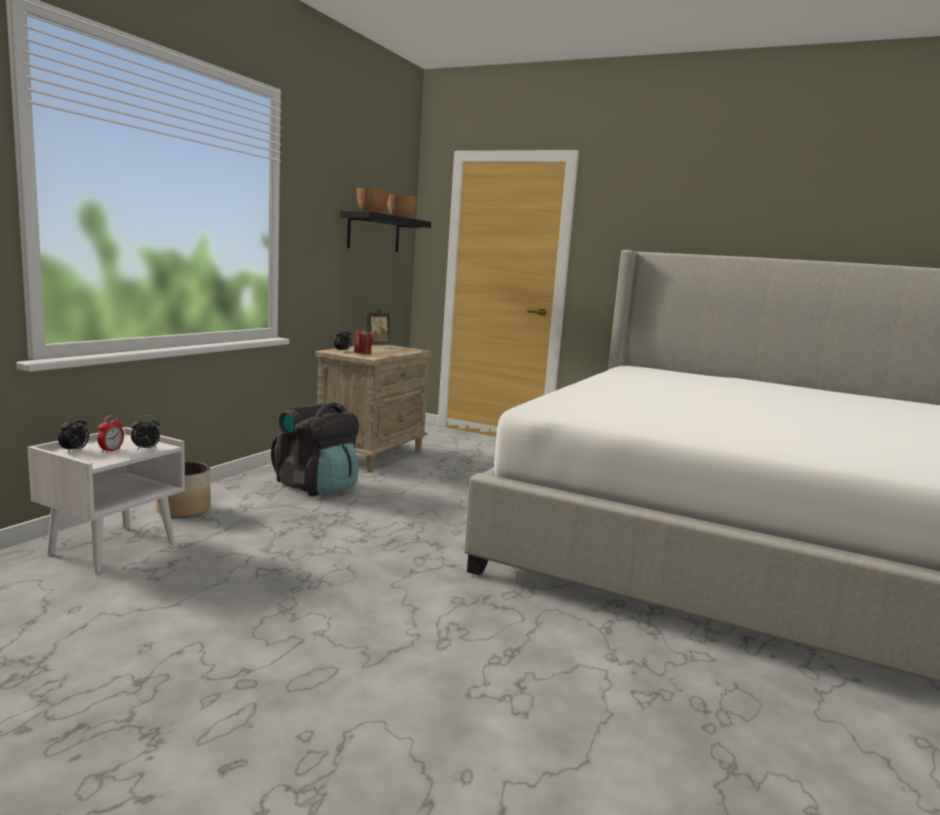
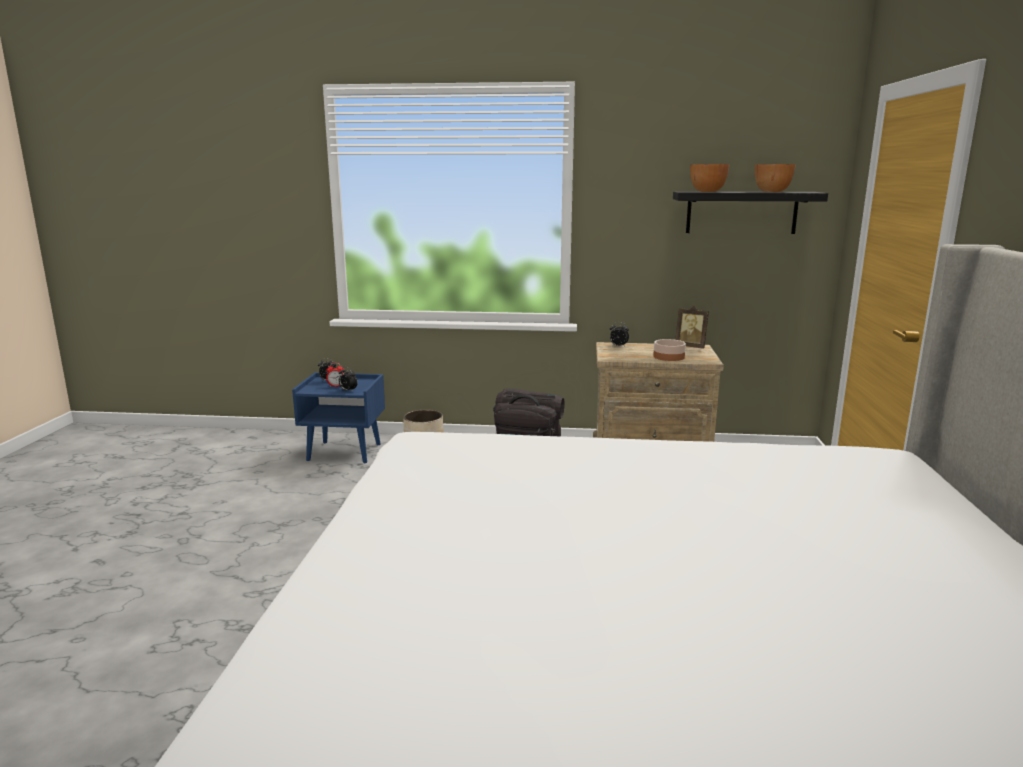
camera: 70 degrees right, 5 degrees up
(113, 547) = (345, 452): white nightstand -> blue nightstand
(363, 352) = (627, 352): red candle -> none
(395, 351) = (669, 357): none -> bowl

